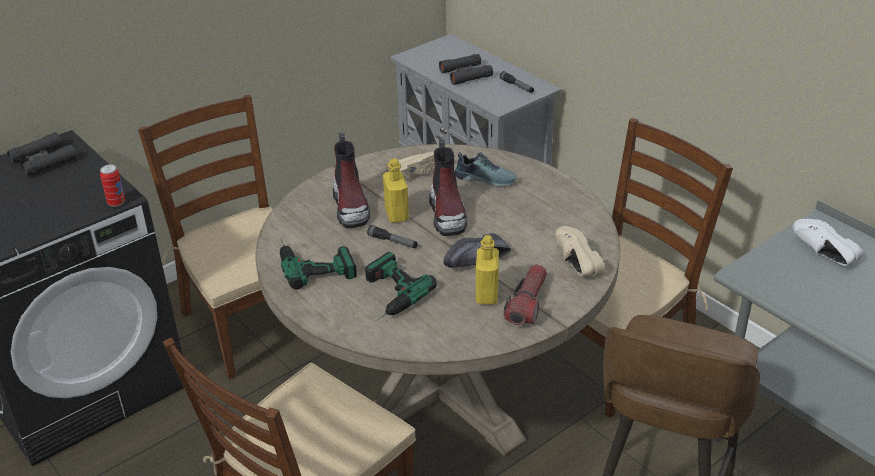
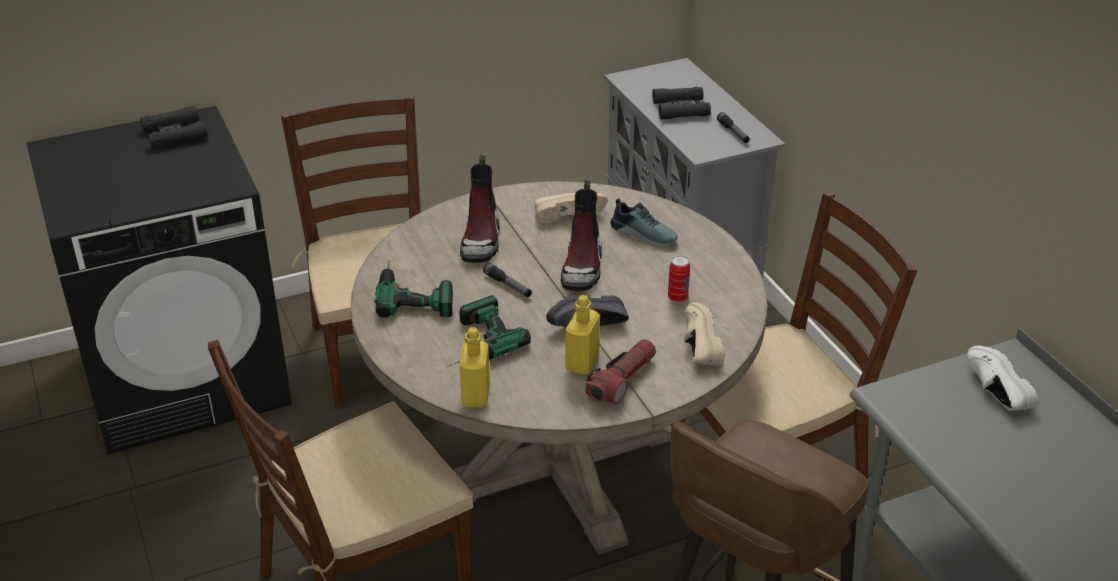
camera: 15 degrees right, 0 degrees up
(116, 203) = (226, 191): can -> can (677, 298)
(396, 215) = (526, 257): yellow bottle -> yellow bottle (476, 396)

